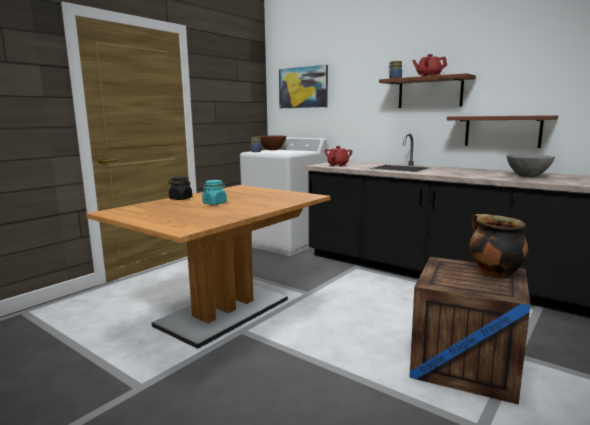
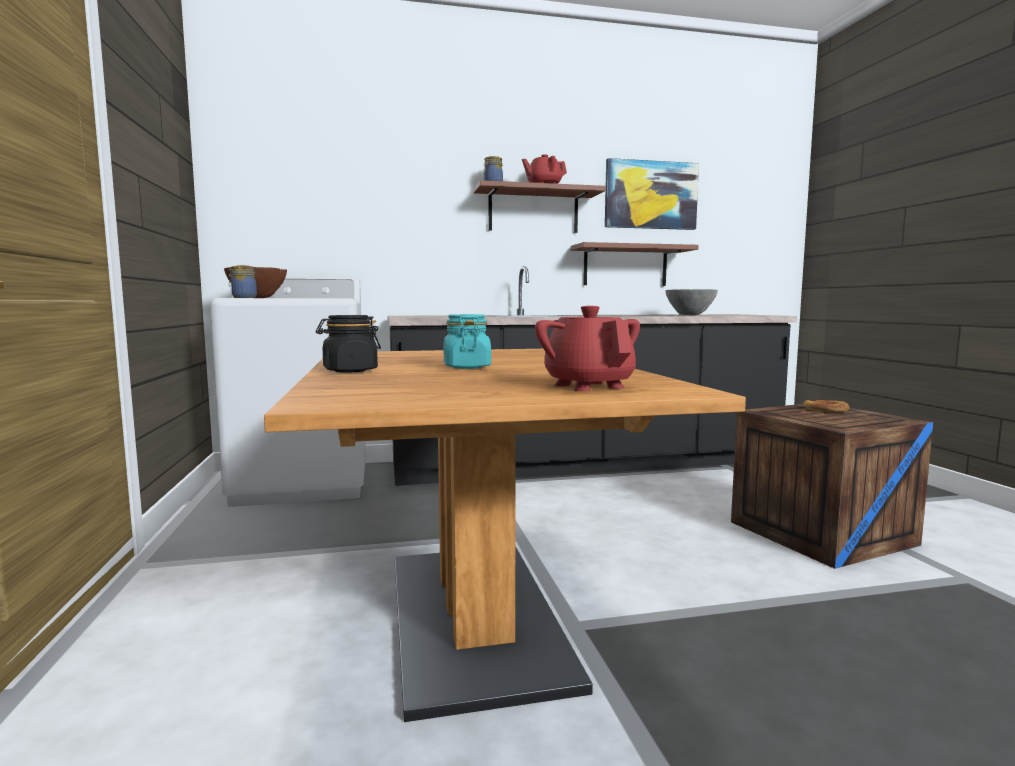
camera: 50 degrees left, 5 degrees down
(303, 87) = (296, 183): picture -> picture (650, 195)
(338, 165) = (436, 316): red teapot -> red teapot (588, 386)
(493, 273) = (825, 409): cooking pot -> bread

